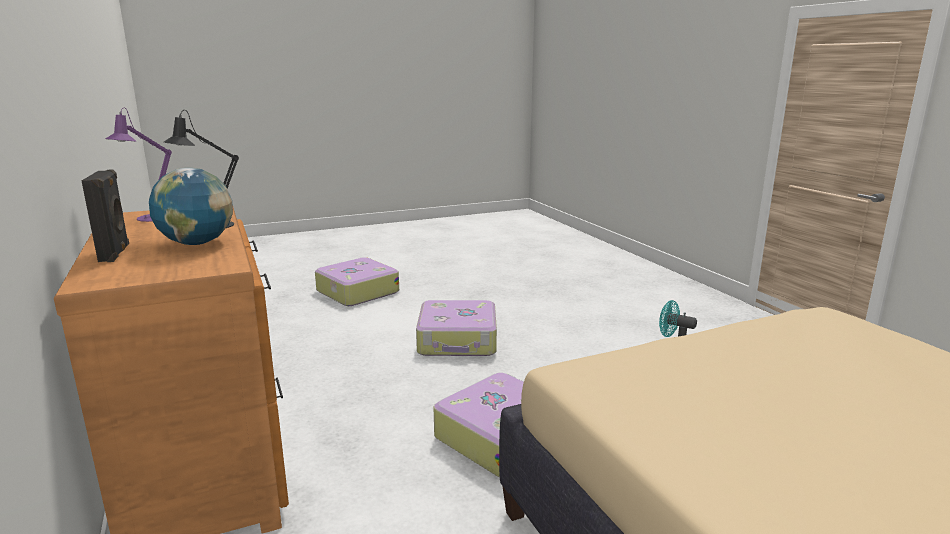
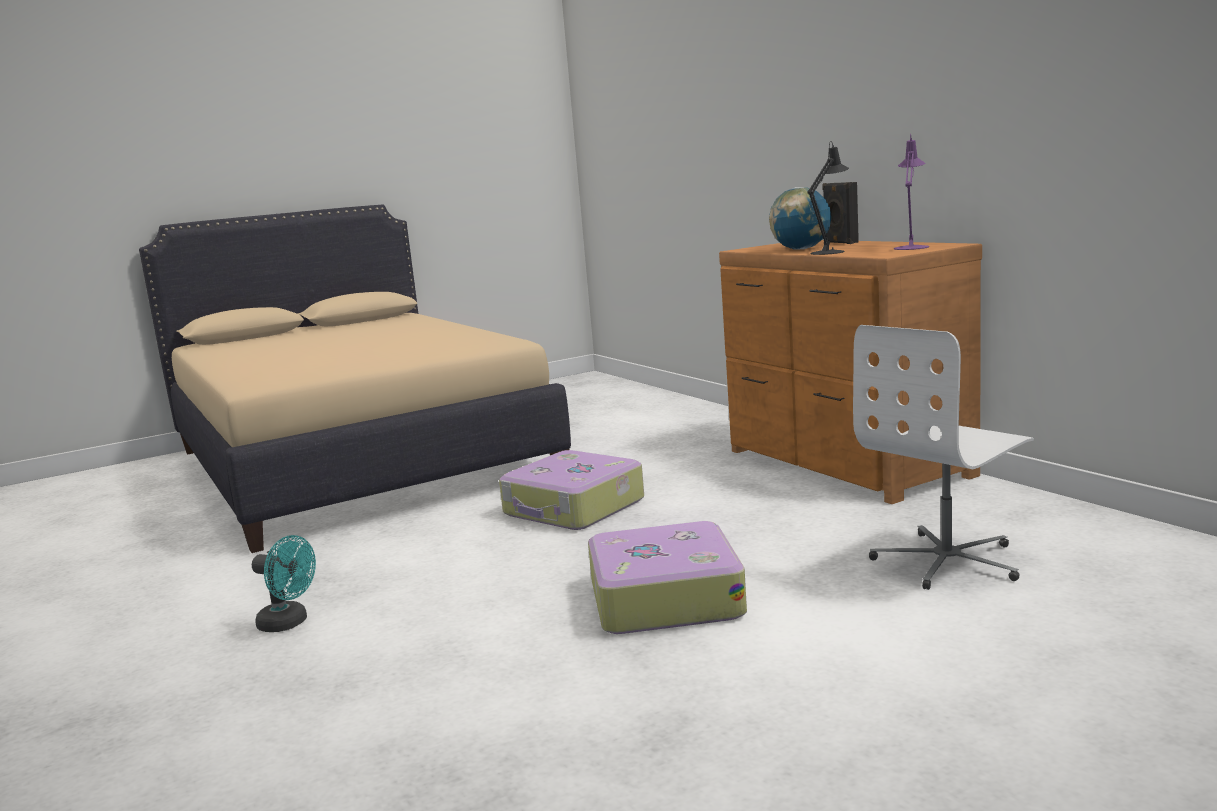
camera: 175 degrees right, 5 degrees down
(295, 341) = (948, 561): none -> white office chair
(356, 292) = (1012, 696): suitcase -> none

